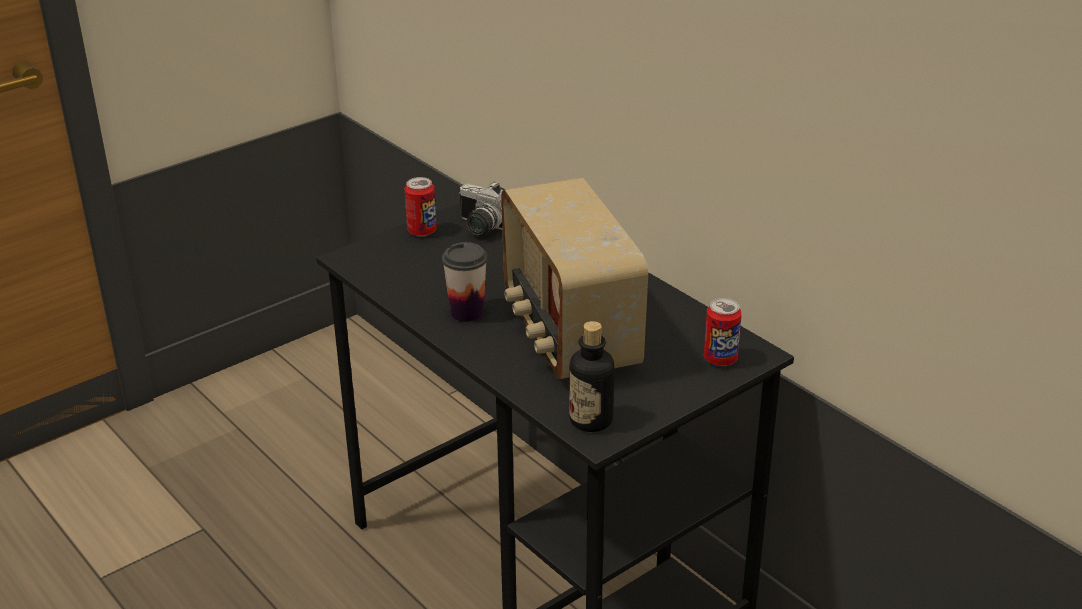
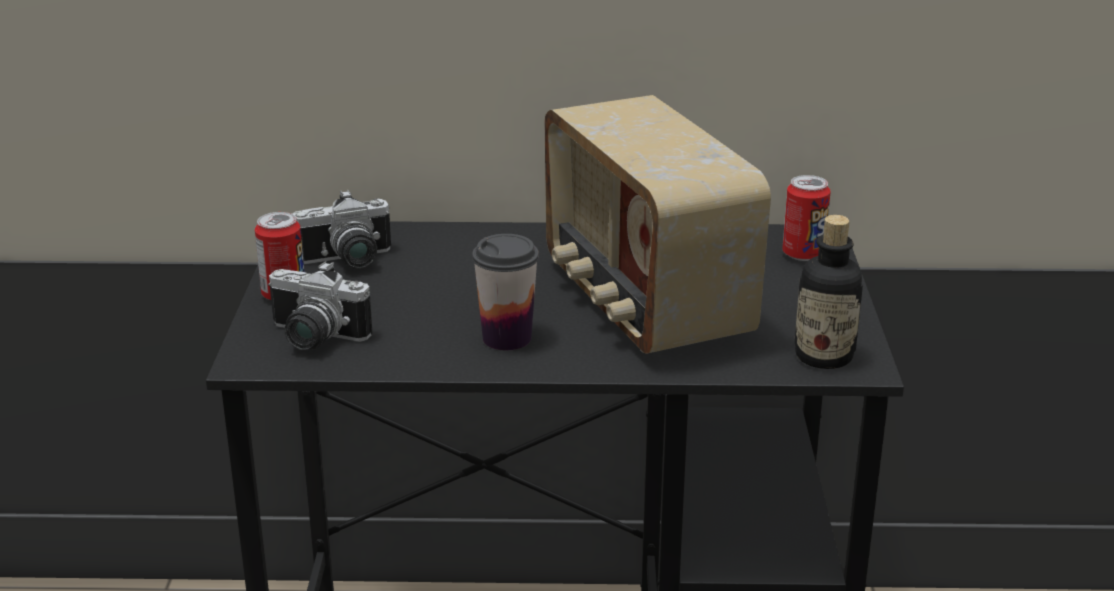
camera: 50 degrees left, 5 degrees down
(389, 261) = (312, 338): none -> camera
(568, 334) = (642, 304): radio -> radio turned 45 degrees clockwise

